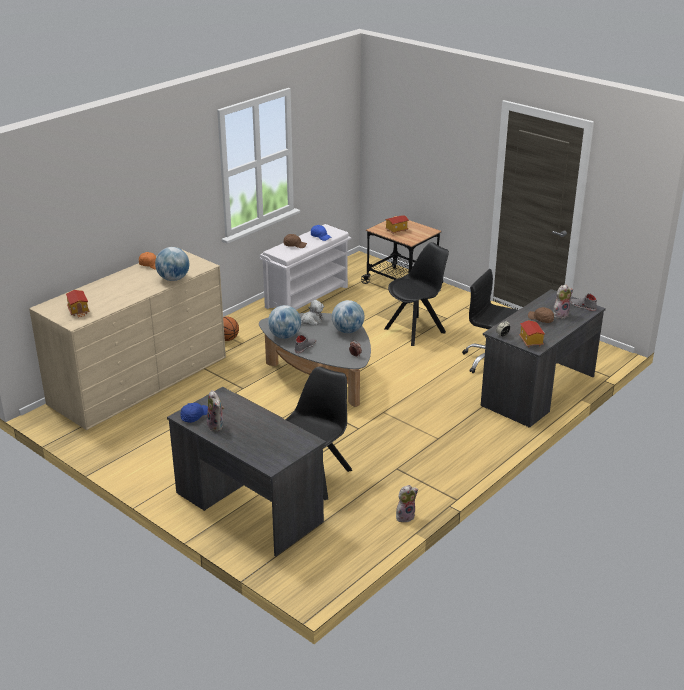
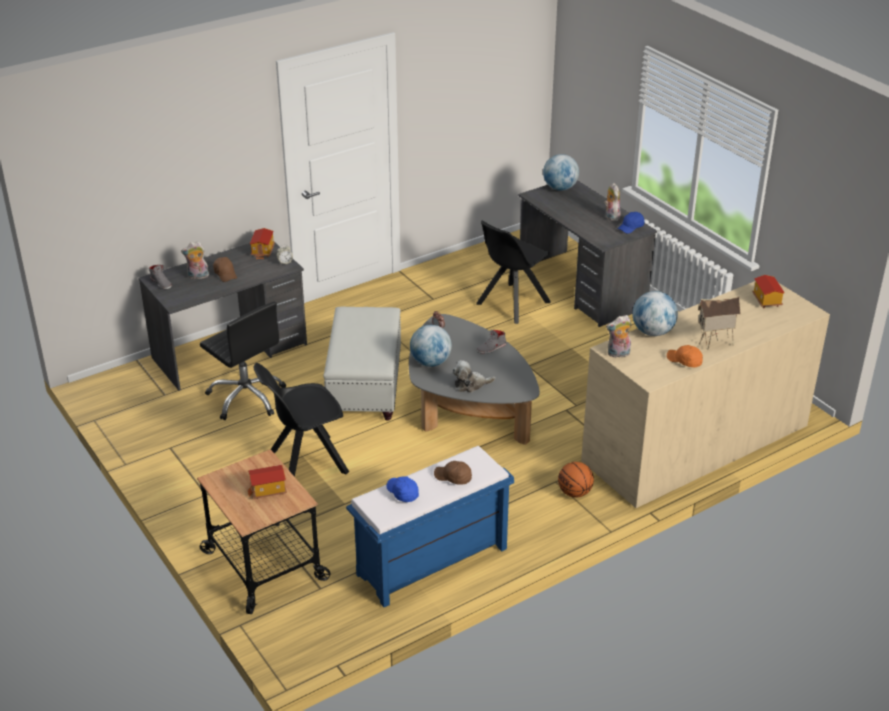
camera: 165 degrees left, 5 degrees up
(127, 277) = (715, 344): none -> toy house
(285, 336) = (511, 367): globe -> globe (560, 188)
(307, 296) = (431, 563): white bench -> blue bench
(405, 516) = (447, 262): plush toy -> plush toy (618, 354)
(409, 381) = (365, 387): none -> white ottoman

